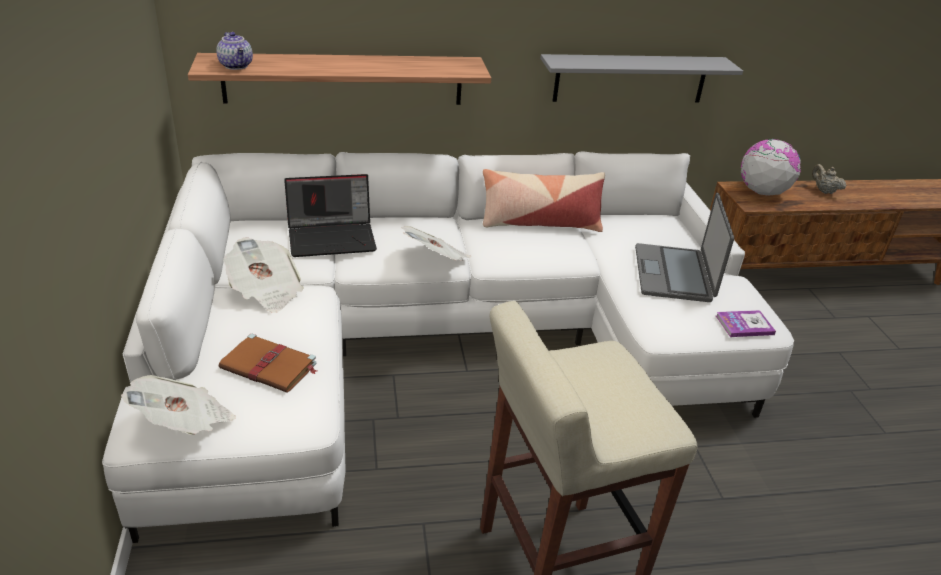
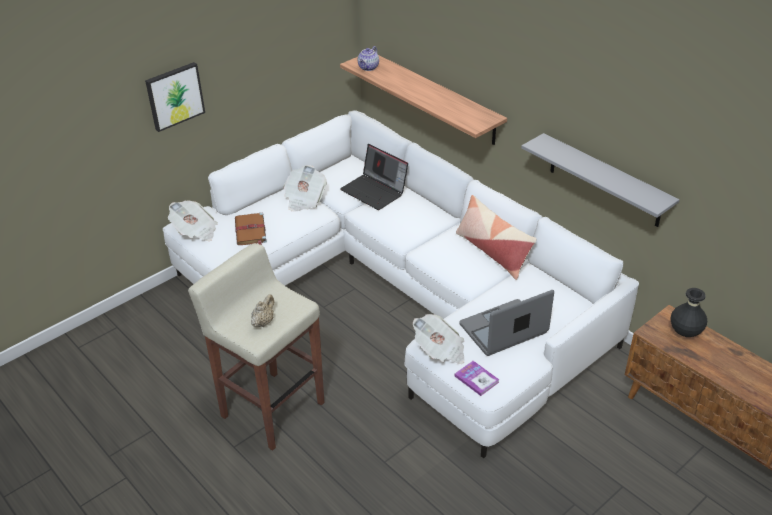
camera: 60 degrees right, 5 degrees up
(63, 165) = (174, 96): none -> picture
(436, 260) = (397, 233): newspaper -> newspaper (440, 350)
(762, 192) = (685, 333): globe -> black vase
(824, 191) = (744, 367): beige teapot -> beige teapot (263, 322)

